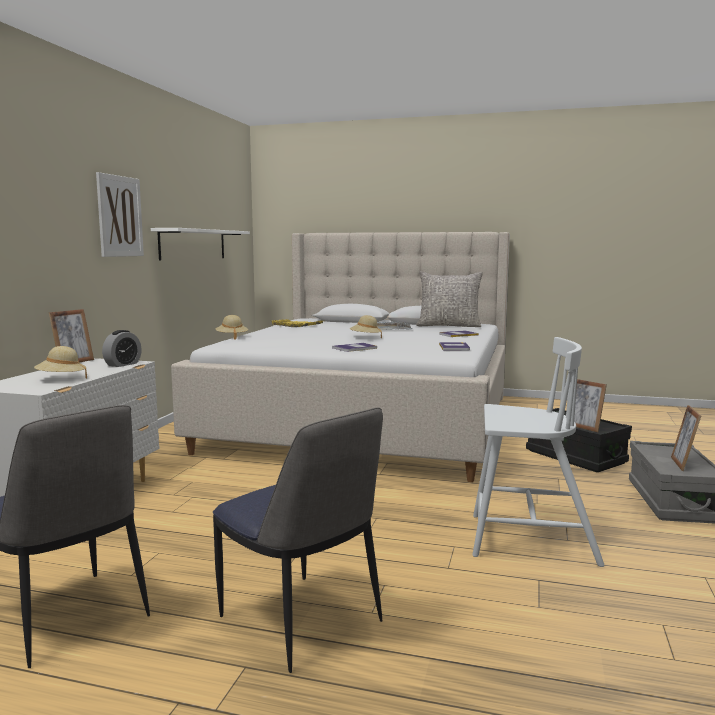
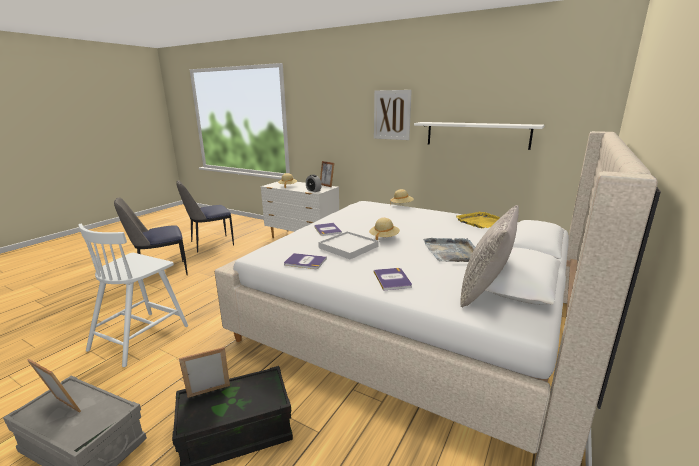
camera: 105 degrees right, 10 degrees up
(403, 342) = (348, 247): none -> white tray

